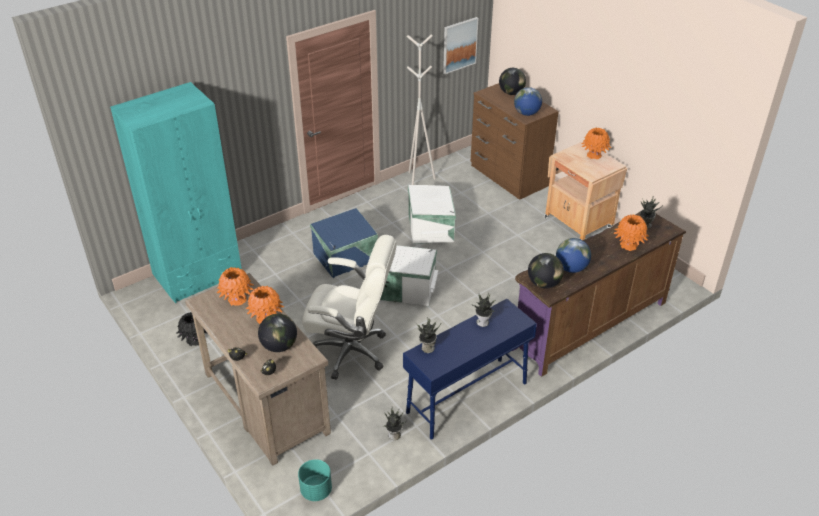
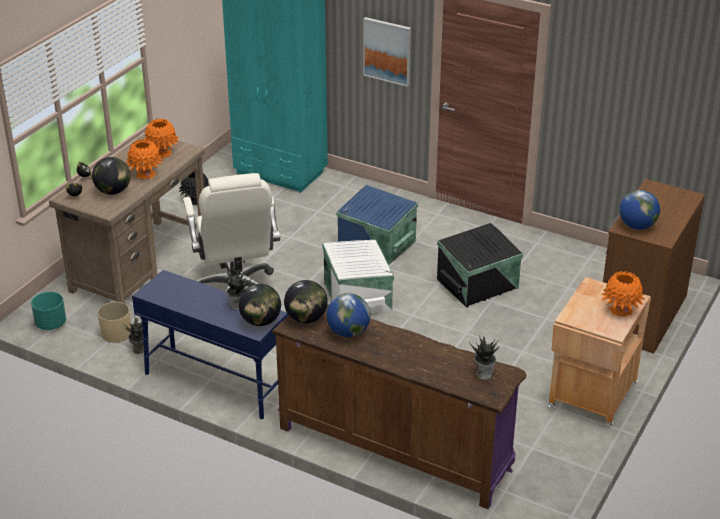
camera: 65 degrees right, 5 degrees down
(361, 445) = (116, 333): none -> beige planter
(419, 179) = (563, 250): grey clothes rack -> none
(427, 348) = (177, 281): potted plant -> none
(431, 227) = (478, 284): white storage box -> black storage box
(459, 45) = (673, 115): picture -> picture (387, 51)
(511, 93) = (675, 204): globe -> globe (260, 321)
(628, 245) = (428, 367): orange vase -> none

